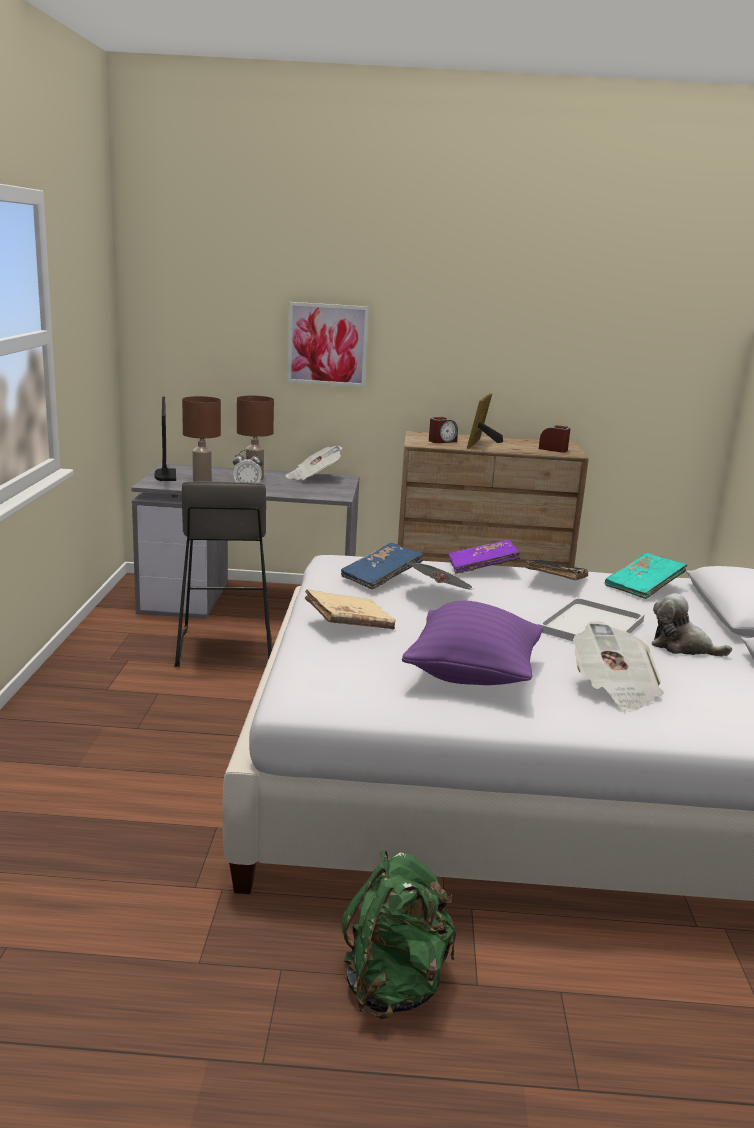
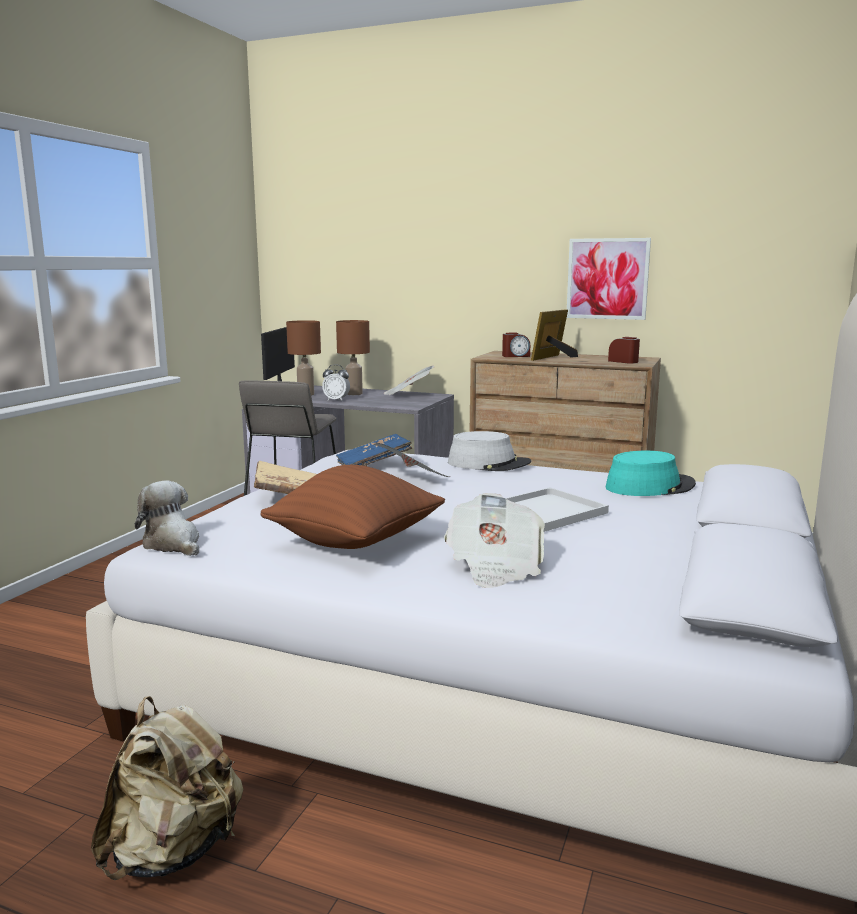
camera: 20 degrees right, 5 degrees down
(327, 344) = (424, 273): picture -> picture (607, 279)
(395, 984) = (174, 851): green backpack -> beige backpack
(472, 675) = (355, 542): purple pillow -> brown pillow
(482, 568) = (489, 463): purple book -> grey hat
(555, 581) = (554, 477): black book -> none
(644, 587) = (649, 486): turquoise book -> turquoise hat
(682, 647) = (628, 538): plush toy -> plush toy (173, 544)

